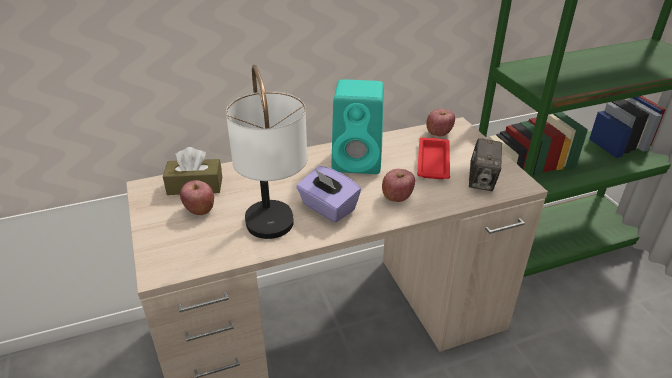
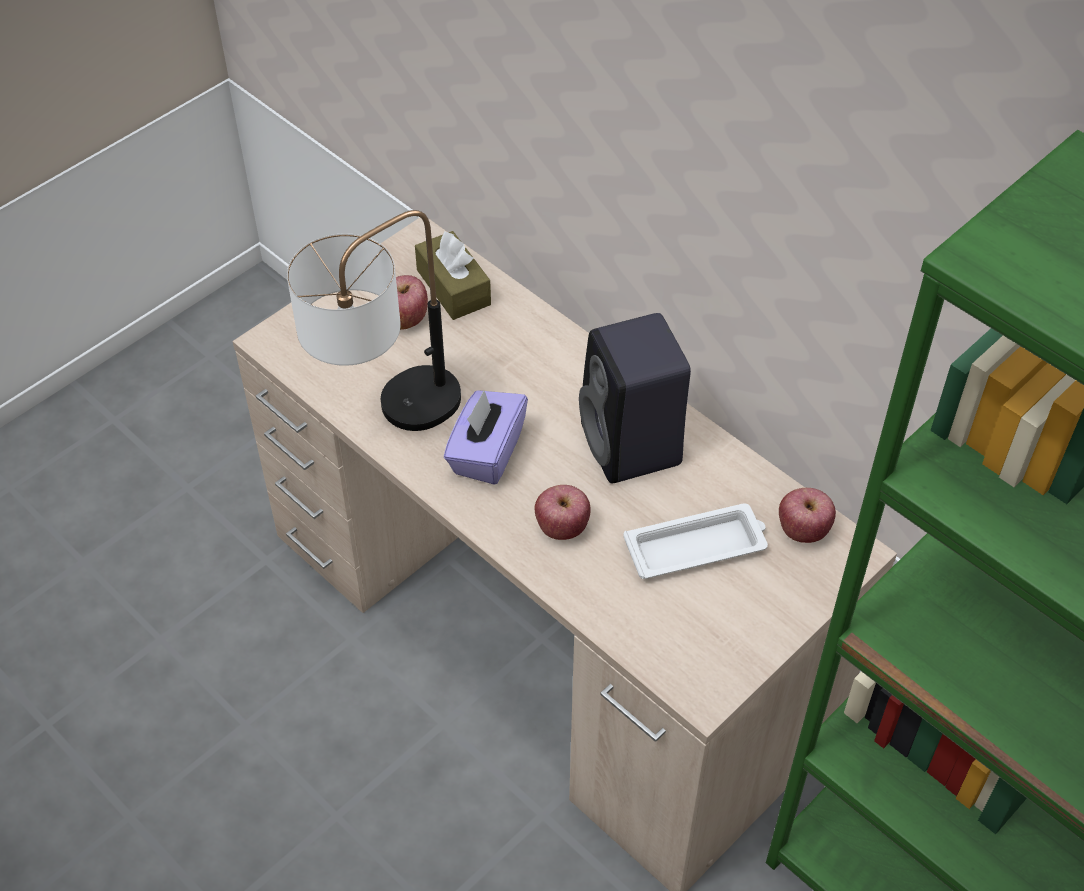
camera: 65 degrees right, 15 degrees up
(359, 161) = (633, 447): turquoise speaker -> black speaker
(433, 161) = (697, 547): red tray -> white tray
(482, 181) = (676, 632): camera -> none

